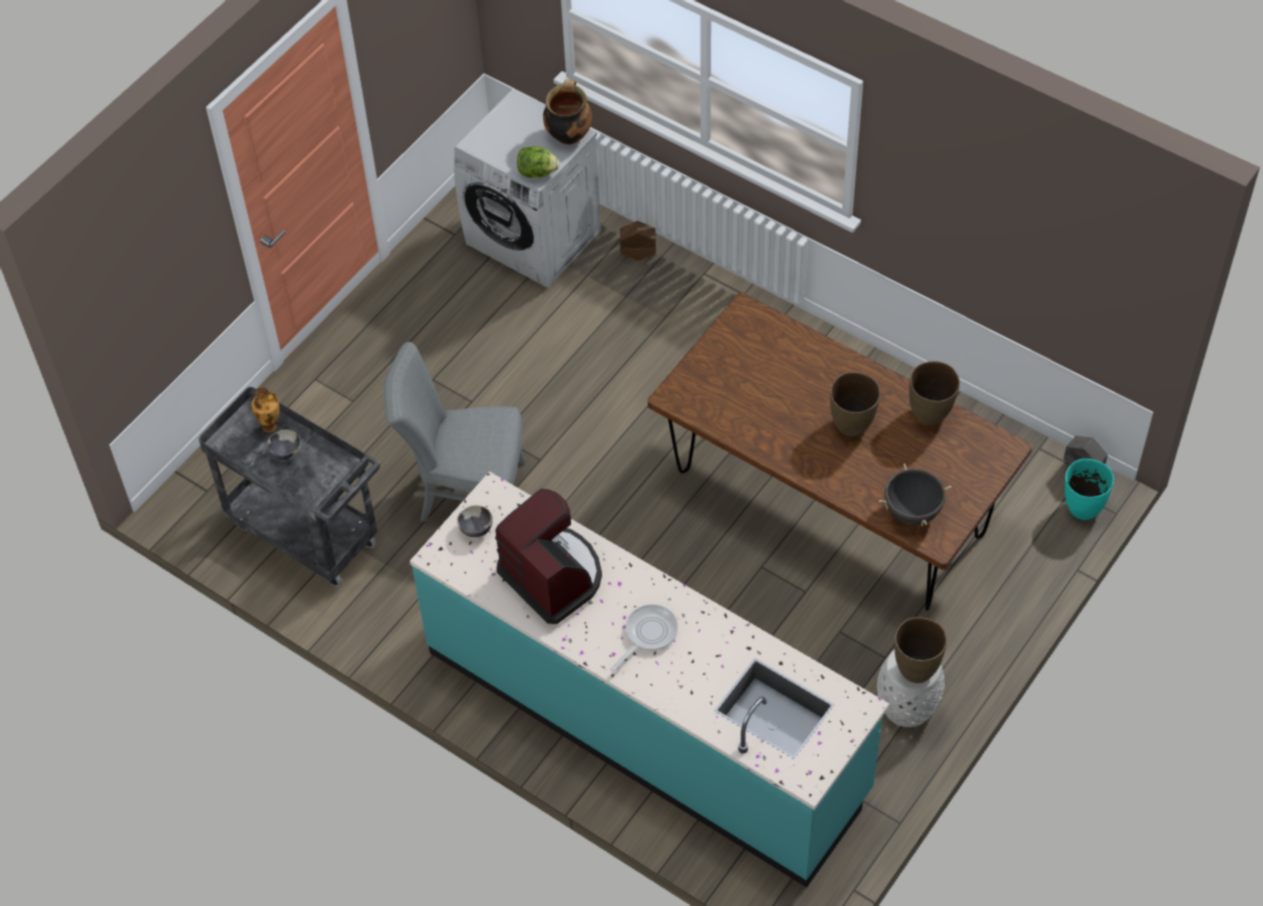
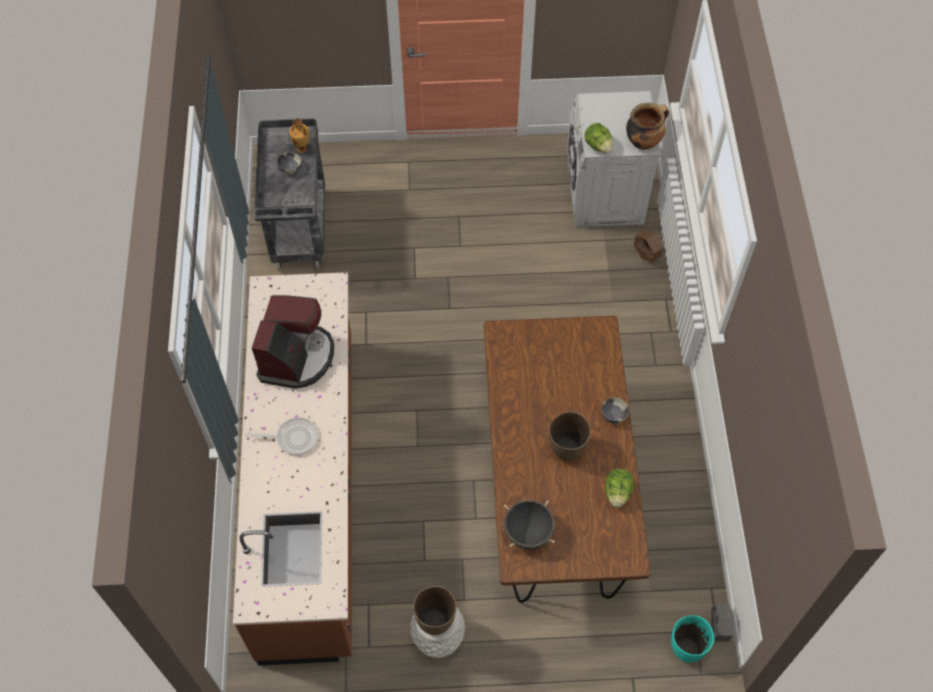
camera: 50 degrees right, 5 degrees up
(465, 492) = (394, 287): grey chair -> none
(476, 529) = (299, 294): bowl -> bowl (613, 416)
(647, 721) = (311, 492): turquoise counter -> brown counter
(930, 415) = (617, 492): brown vase -> lettuce

